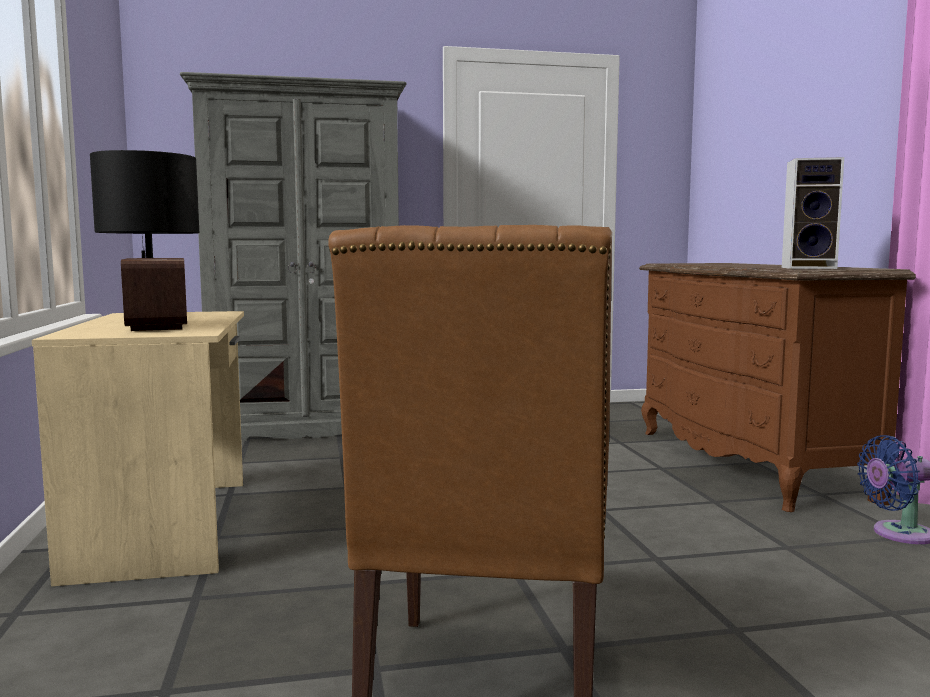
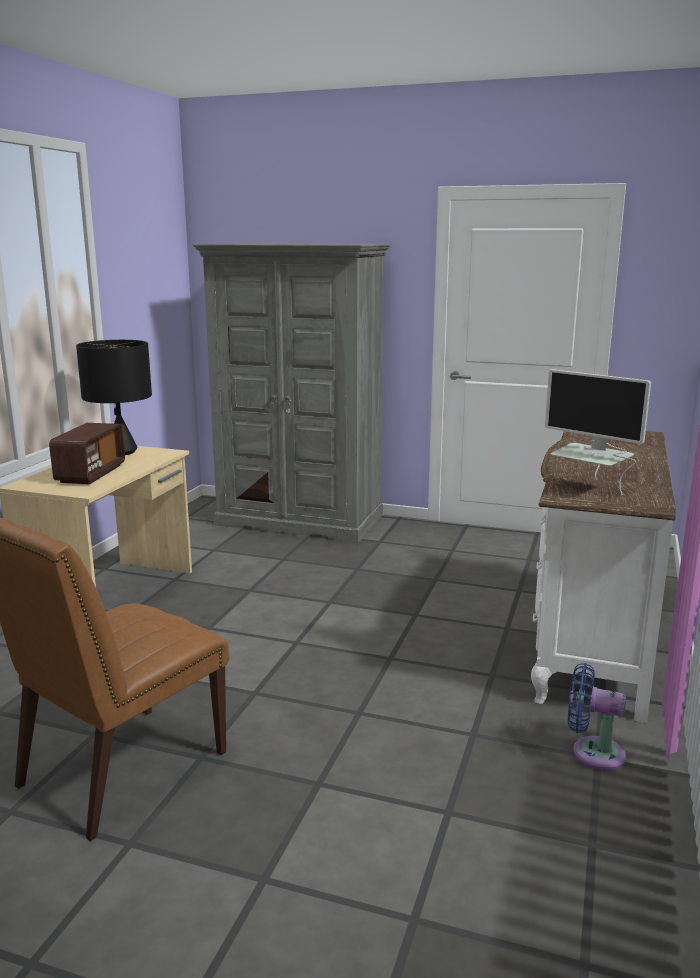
camera: 30 degrees right, 10 degrees up
(743, 464) = (590, 642): brown dresser -> white dresser
(810, 268) = (590, 488): speaker -> monitor

